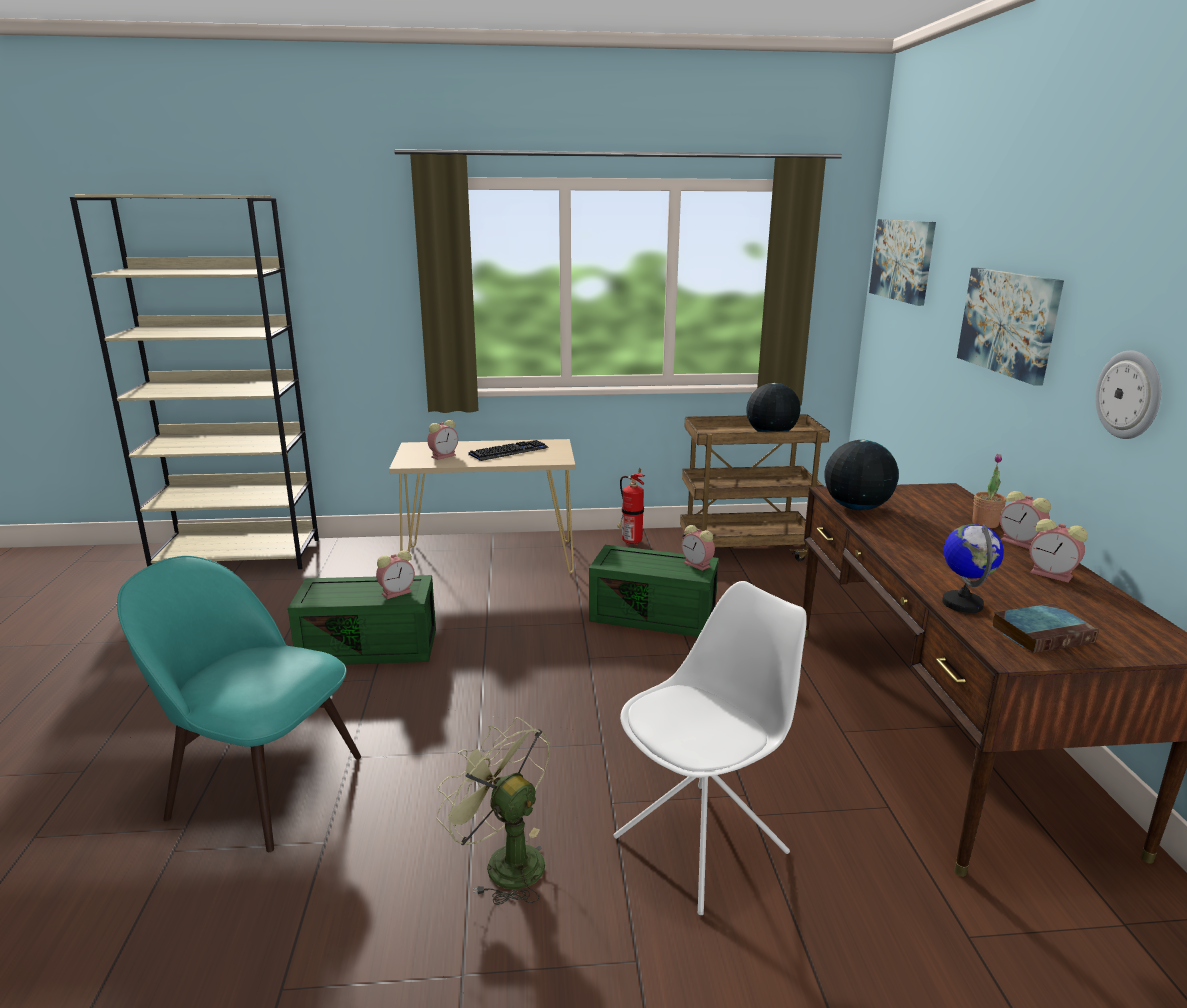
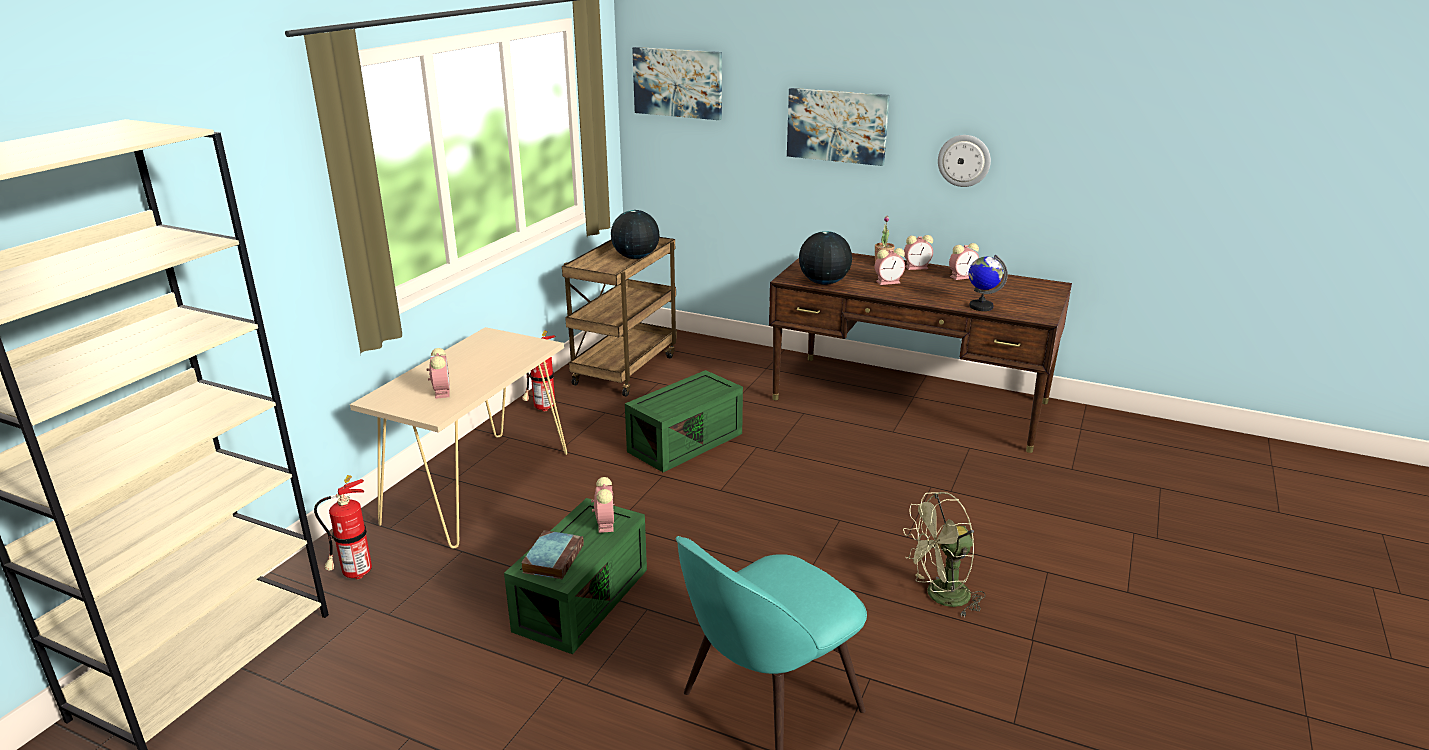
camera: 60 degrees left, 5 degrees up
(350, 560) = (354, 574): none -> fire extinguisher
(509, 452) = (481, 360): keyboard -> none
(698, 565) = (709, 380): alarm clock -> alarm clock (889, 282)
(703, 843) = (965, 517): white chair -> none
(1042, 634) = (1025, 304): book -> book (553, 558)

